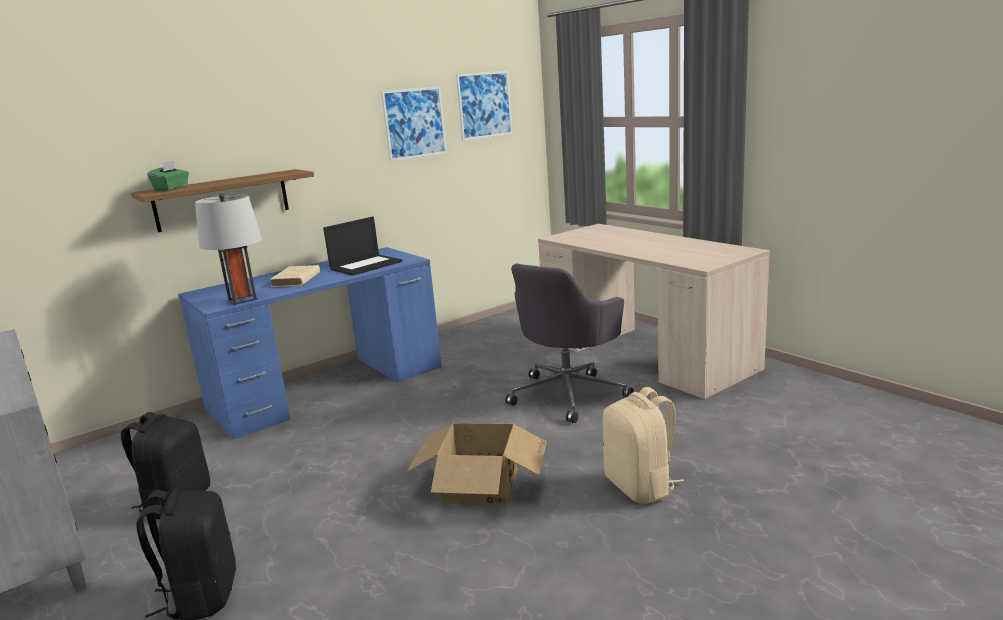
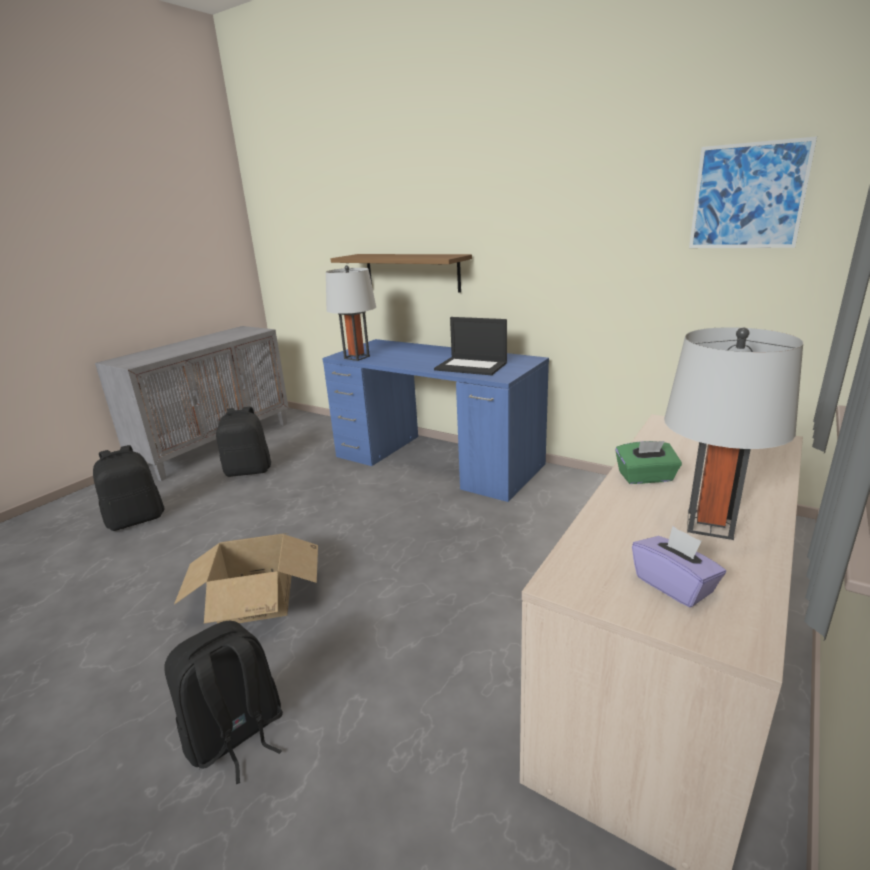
camera: 70 degrees right, 5 degrees up
(172, 188) = (366, 255): green tissue box -> green tissue box (645, 477)
(295, 280) = (415, 357): beige book -> none
(414, 123) = (617, 216): picture -> none
(569, 394) = (477, 613): grey office chair -> none
(641, 487) = (236, 736): beige backpack -> black backpack
(670, 244) = (710, 525): none -> grey table lamp
(712, 253) = (674, 585): none -> purple tissue box

